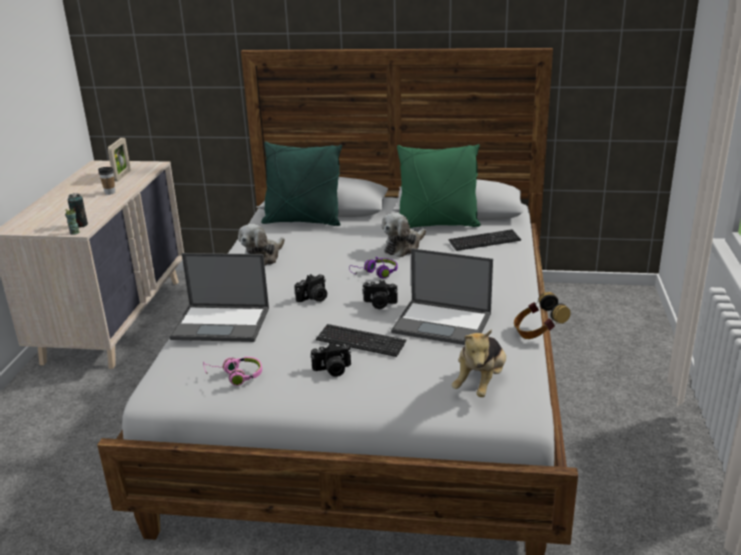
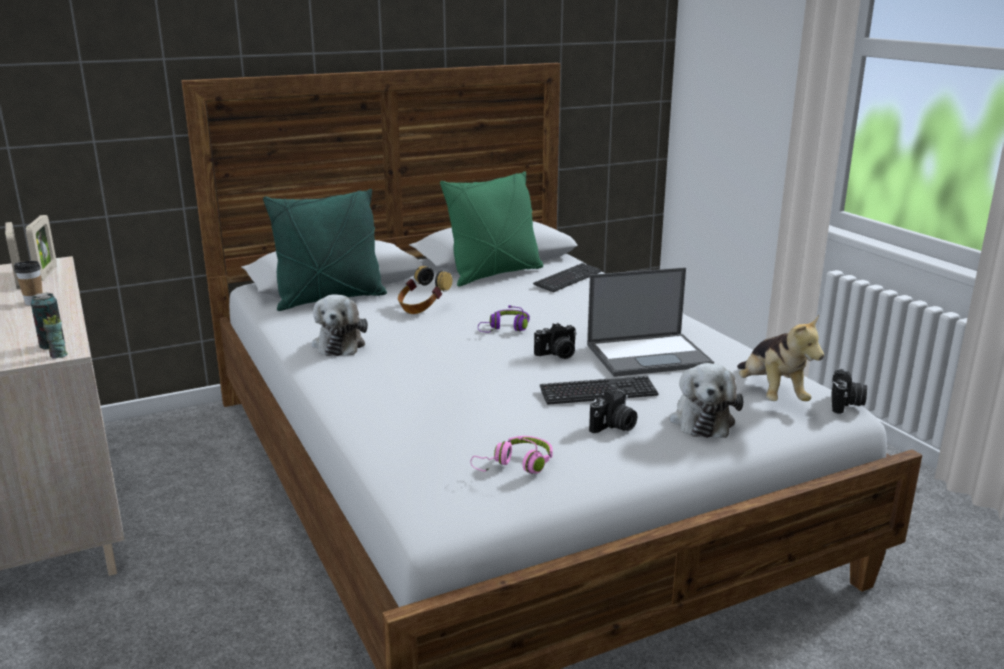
camera: 35 degrees left, 5 degrees down
(141, 172) = (47, 273): none -> picture frame
(222, 323) = (408, 417): laptop -> none
(314, 298) = (476, 366): camera -> camera (846, 404)
(403, 247) = (492, 300): plush toy -> plush toy (702, 420)
(538, 333) = (746, 341): headphones -> headphones (423, 308)

